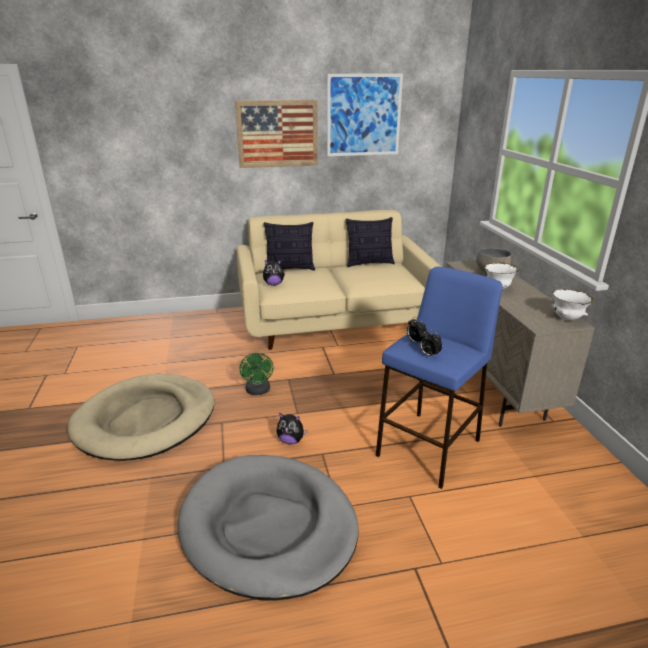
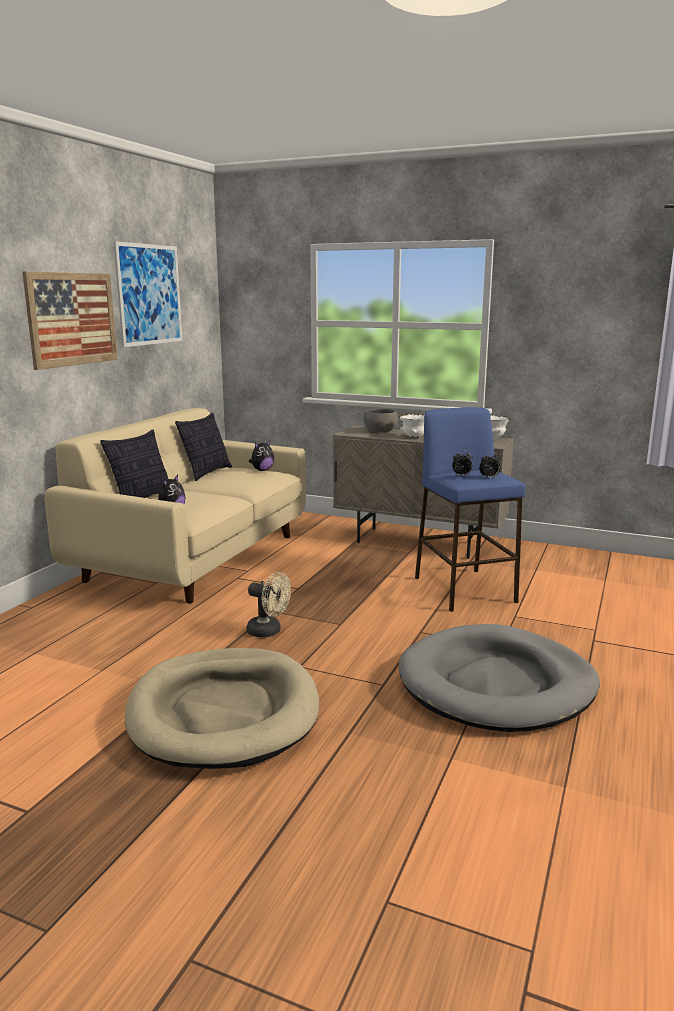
camera: 55 degrees left, 10 degrees down
(258, 391) = (269, 632): green fan -> beige fan
(291, 440) = (382, 640): plush toy -> plush toy (262, 470)

